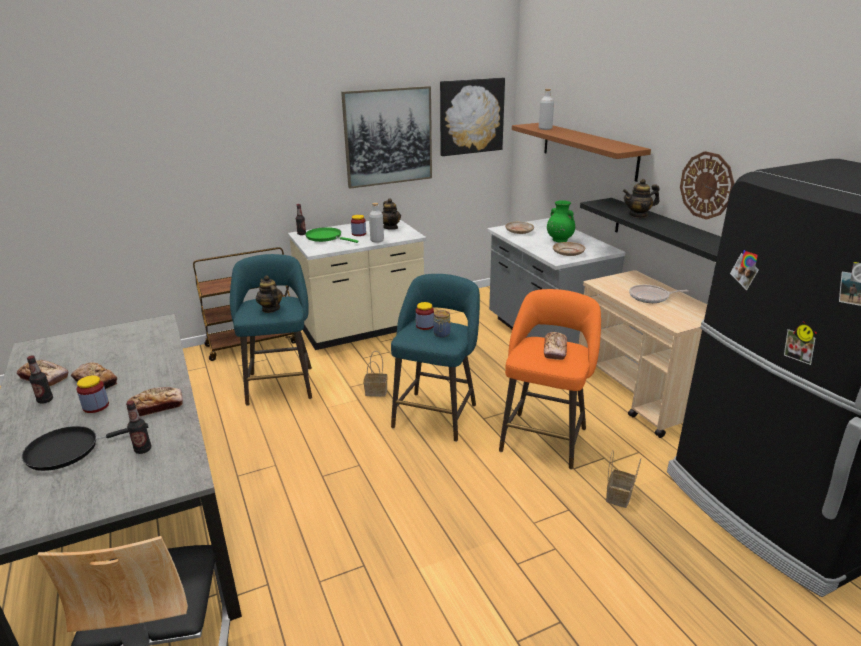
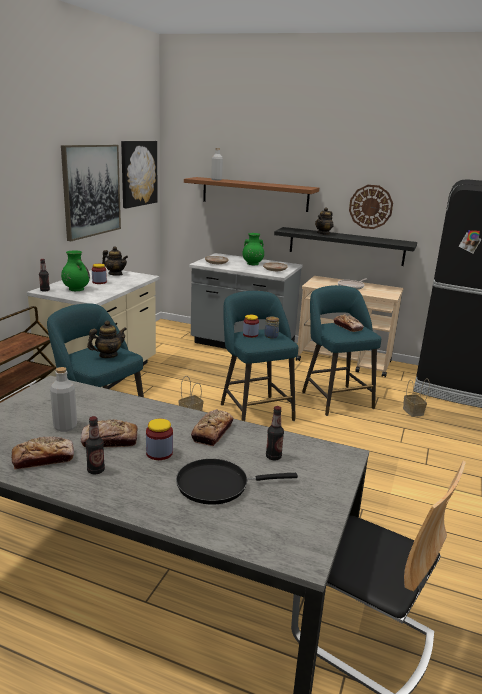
camera: 45 degrees left, 5 degrees down
(68, 450) = (217, 485): black frying pan -> black frying pan turned 60 degrees clockwise
(270, 309) = (108, 355): teapot -> teapot turned 135 degrees clockwise
(326, 237) = (76, 289): green frying pan -> green vase
(377, 240) = (127, 284): grey bottle -> grey bottle (65, 427)
(544, 437) = (335, 398): orange stool -> turquoise stool

